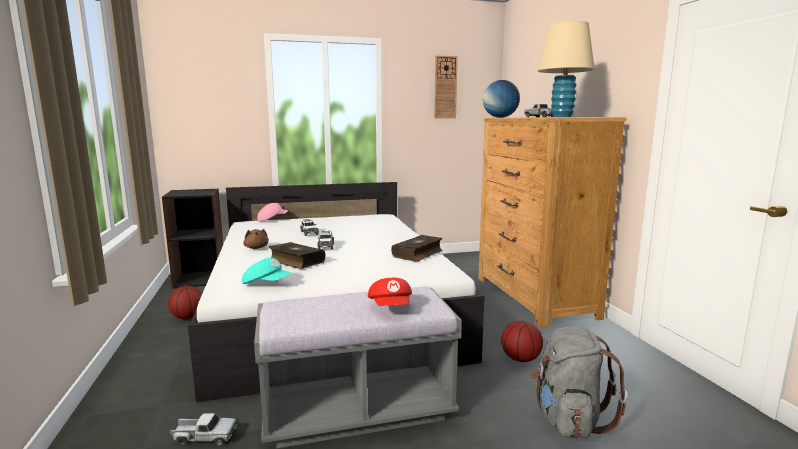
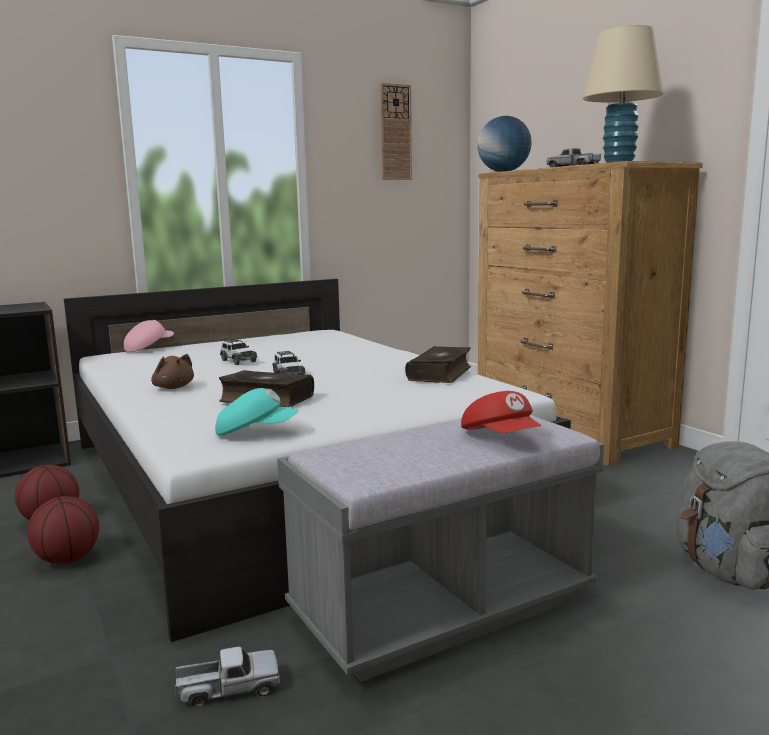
camera: 15 degrees left, 0 degrees up
(520, 359) = (614, 509): basketball -> basketball (67, 559)

